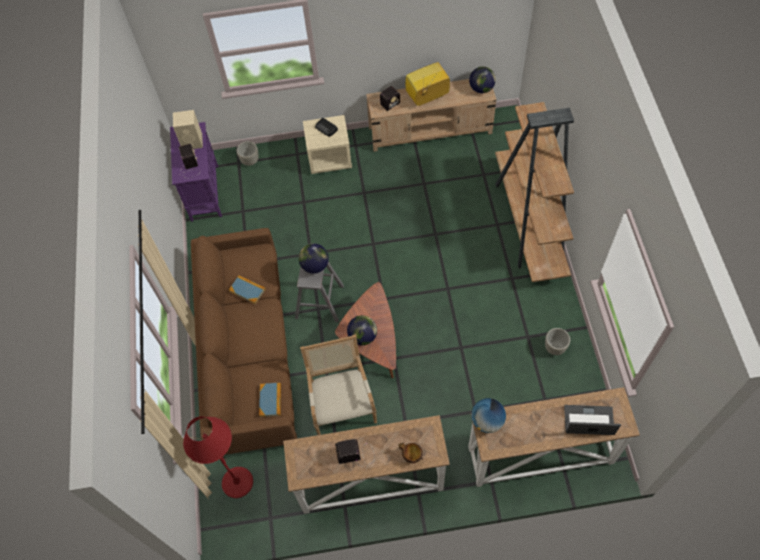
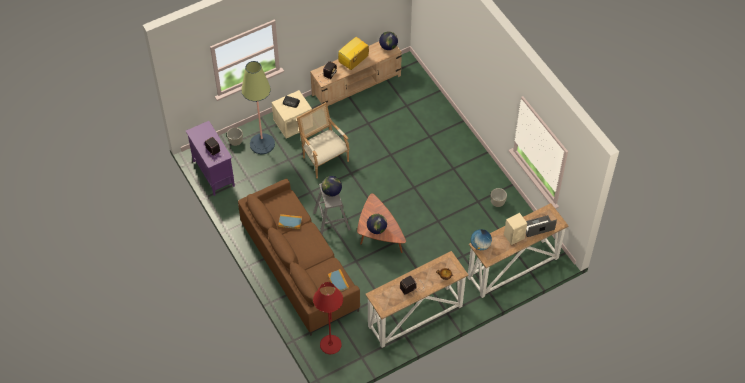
camera: 25 degrees left, 5 degrees down
(193, 142) = (207, 136): beige speaker -> beige speaker (514, 236)
(280, 172) = (262, 144): none -> floor lamp
(342, 405) = (377, 279): armchair -> armchair (323, 158)
(529, 223) = (450, 129): brown bookcase -> none

